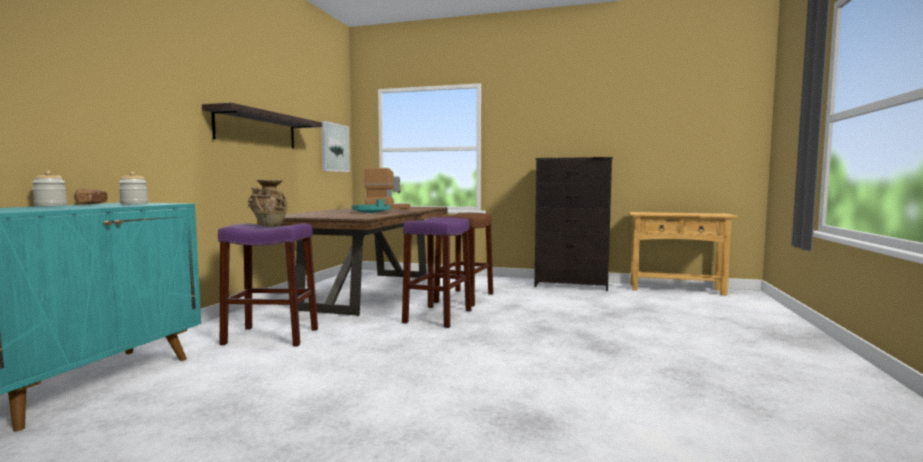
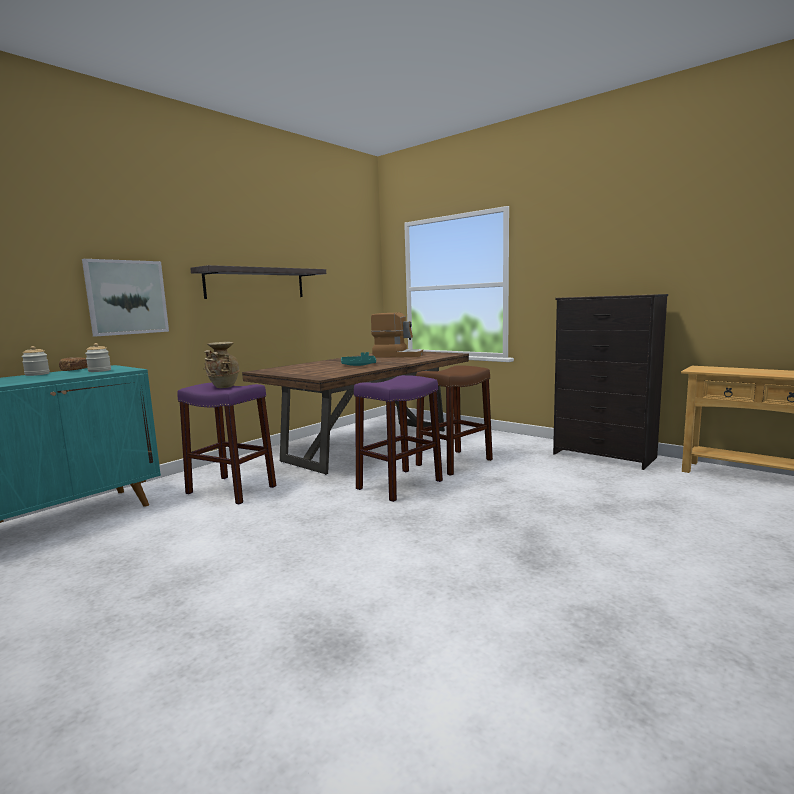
camera: 25 degrees right, 5 degrees up
(334, 147) = (357, 290): picture -> picture (126, 297)

